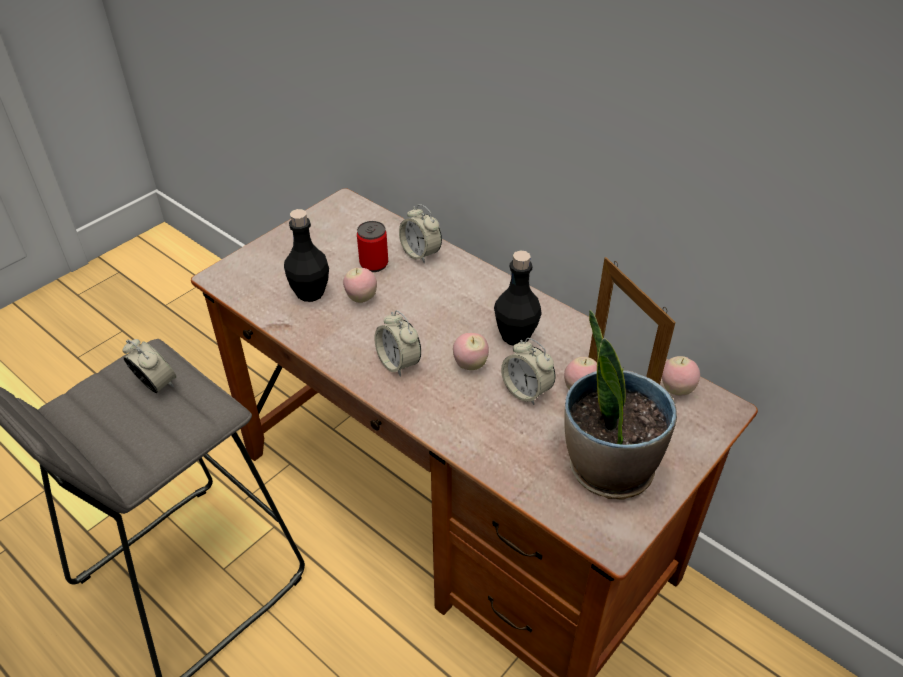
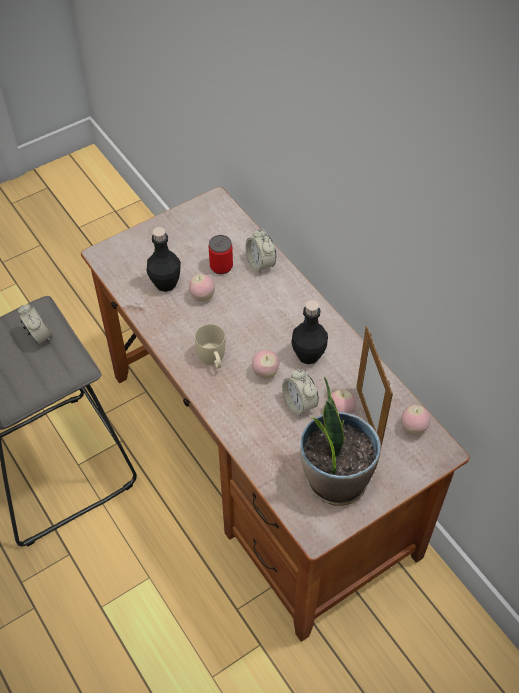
camera: 15 degrees right, 10 degrees up
(398, 363) = (213, 359): alarm clock -> beige mug

